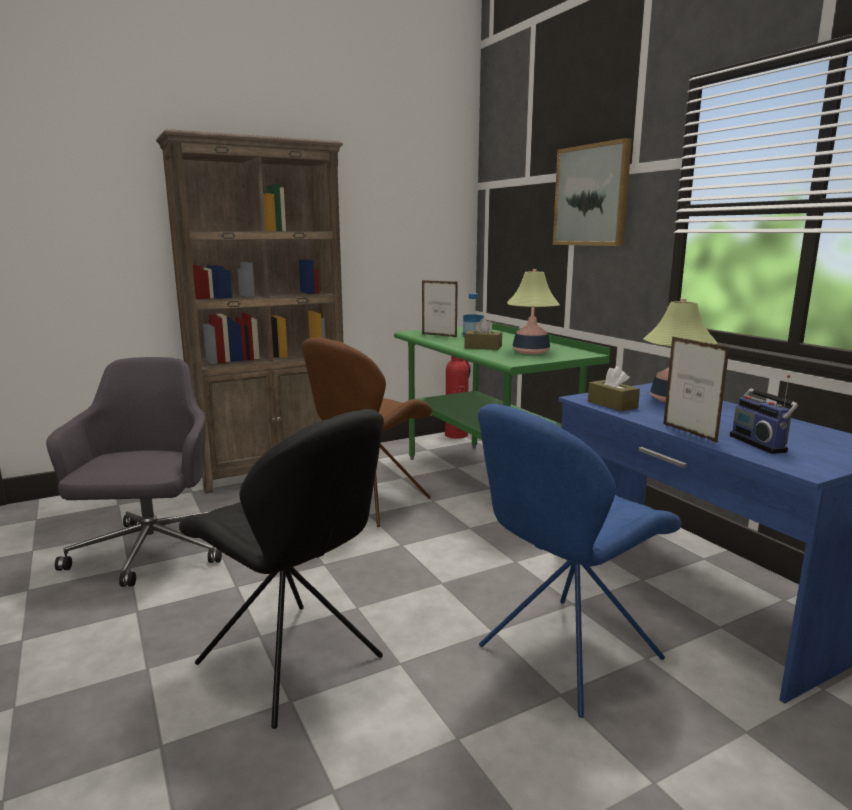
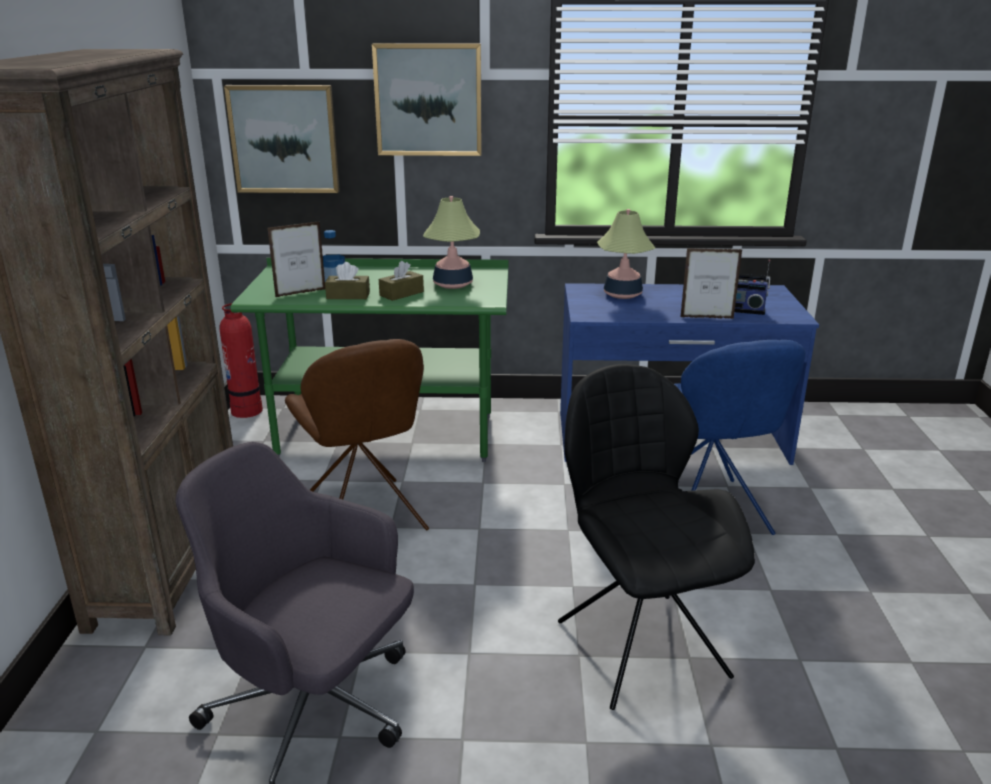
camera: 60 degrees left, 10 degrees up
(294, 664) = (639, 644): black chair -> black chair turned 90 degrees counterclockwise
(510, 232) = (284, 139): none -> picture
(612, 404) = (615, 314): brown tissue box -> brown tissue box (348, 295)

